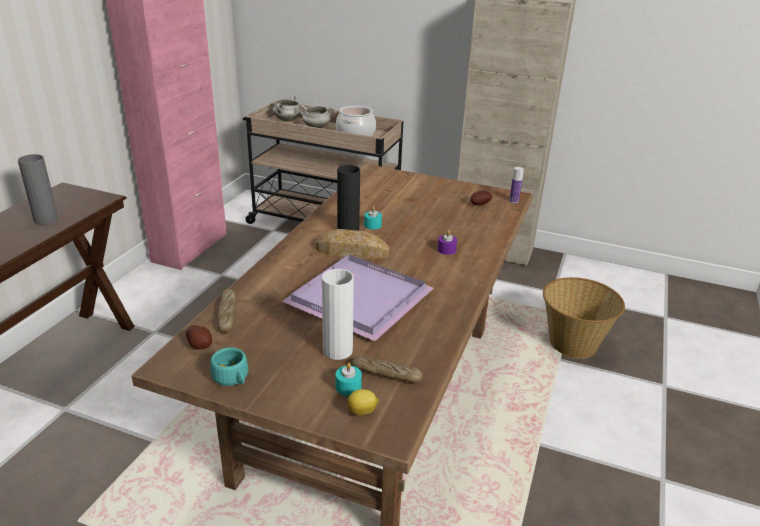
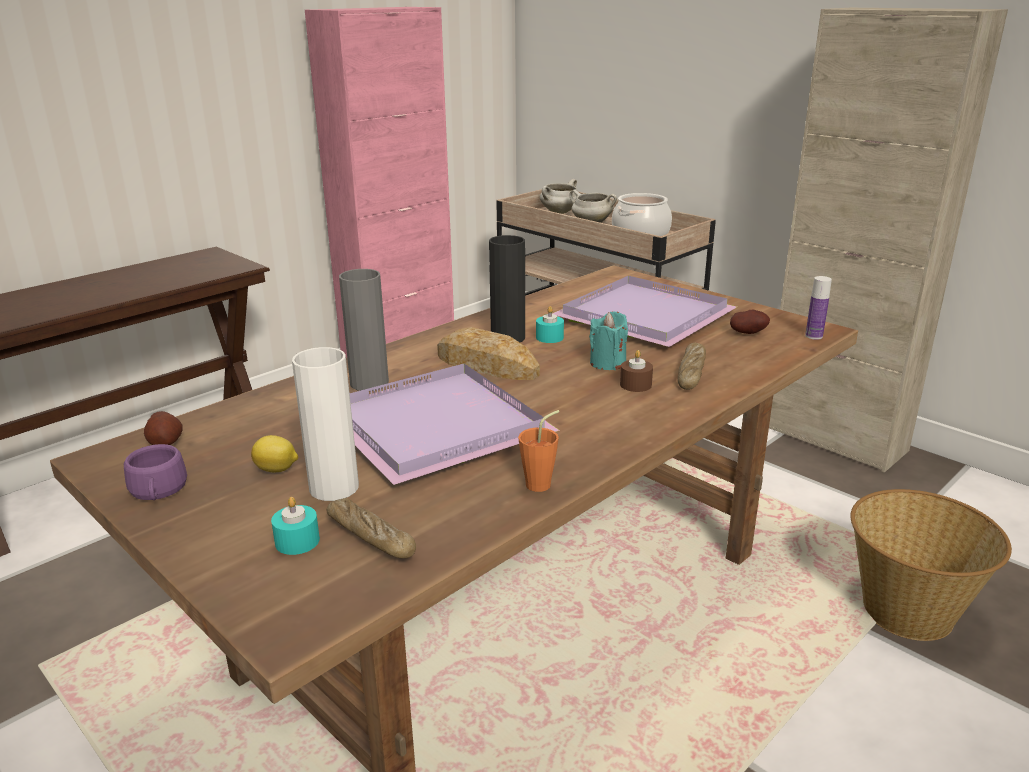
camera: 25 degrees right, 5 degrees down
(46, 219) = (156, 279): grey vase -> grey vase (369, 383)
(227, 314) = (239, 413): bread -> bread (691, 373)
(232, 378) = (158, 491): turquoise cup -> purple cup
(362, 412) = (281, 582): lemon -> lemon (277, 470)
(417, 200) = (648, 316): none -> purple tray
(420, 238) = (608, 363): none -> turquoise candle
(446, 250) = (635, 385): purple candle -> brown candle
(447, 321) = (542, 483): none -> orange cup

